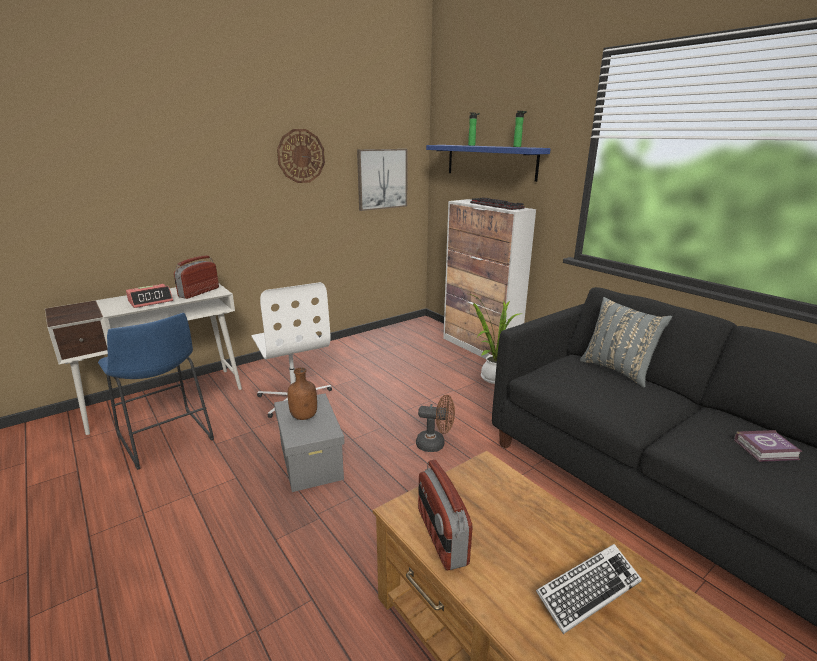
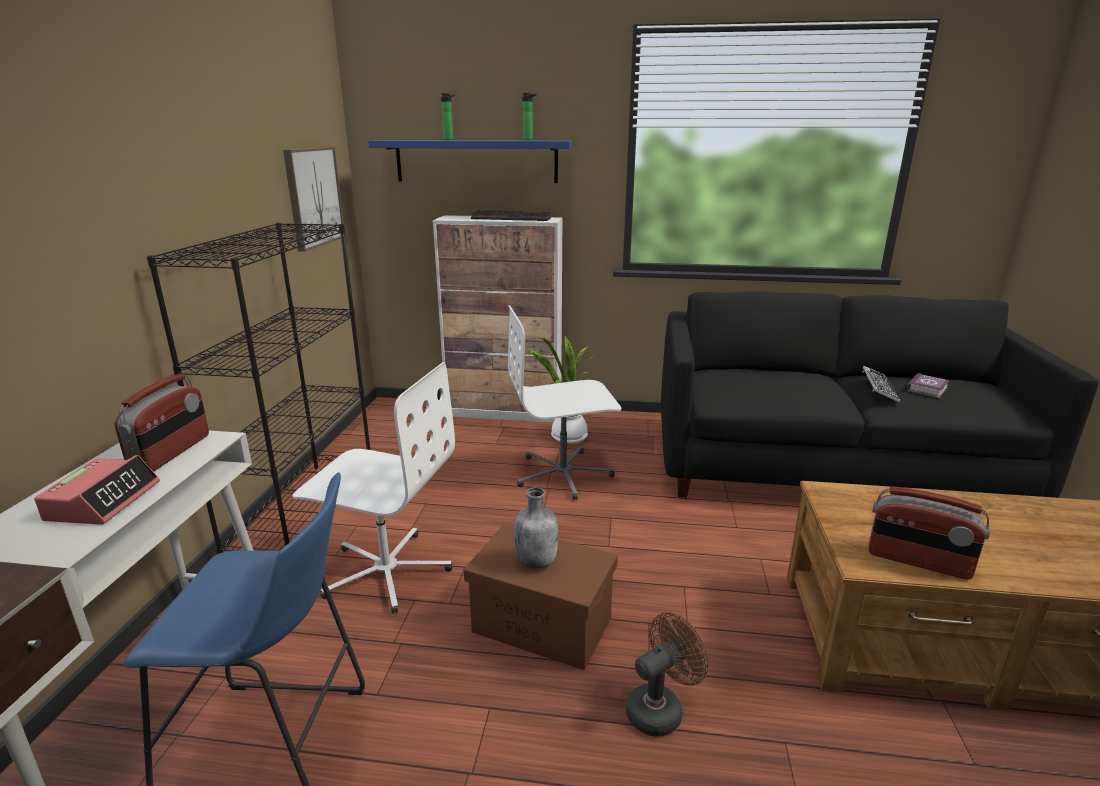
camera: 45 degrees left, 0 degrees up
(199, 292) = (172, 453): radio -> radio turned 150 degrees counterclockwise
(301, 156) = (223, 165): wall clock -> none
(304, 416) = (536, 561): brown bottle -> grey bottle
(309, 357) = (305, 511): none -> black bookcase
(310, 460) = (540, 625): grey storage box -> brown storage box
(435, 444) = (629, 528): brown fan -> brown fan (660, 708)
(452, 397) = (563, 474): none -> white office chair
(588, 590) = (1026, 532): keyboard -> keyboard (878, 388)
(617, 370) = (757, 370): grey pillow -> none

